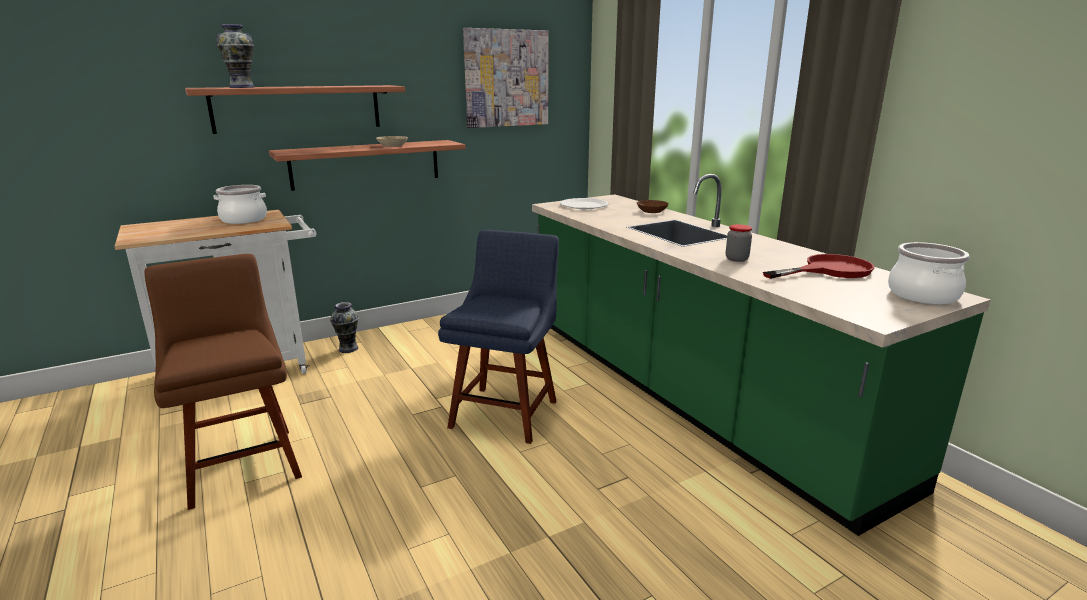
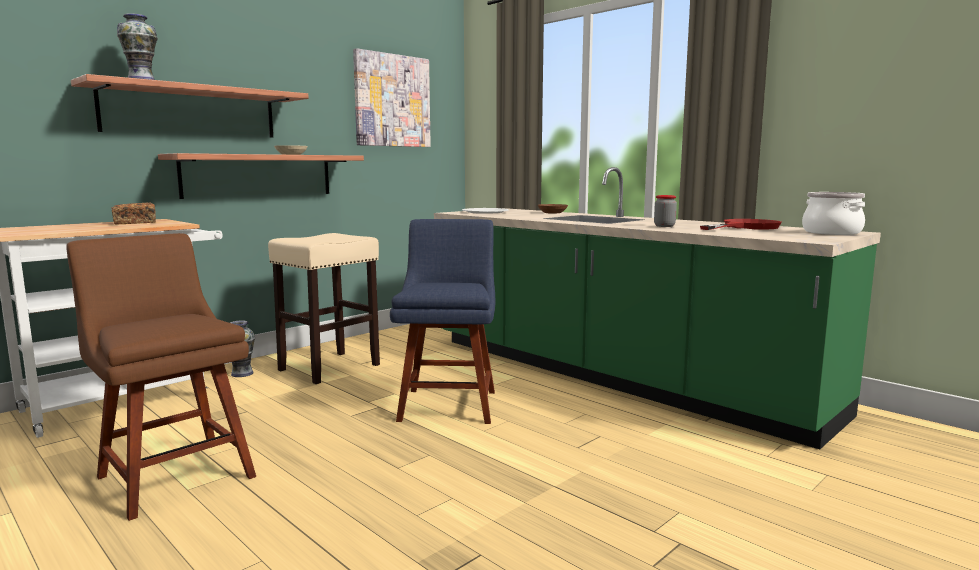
camera: 15 degrees left, 10 degrees down
(243, 220) = (135, 223): cooking pot -> bread
(424, 349) = (330, 367): none -> beige stool

